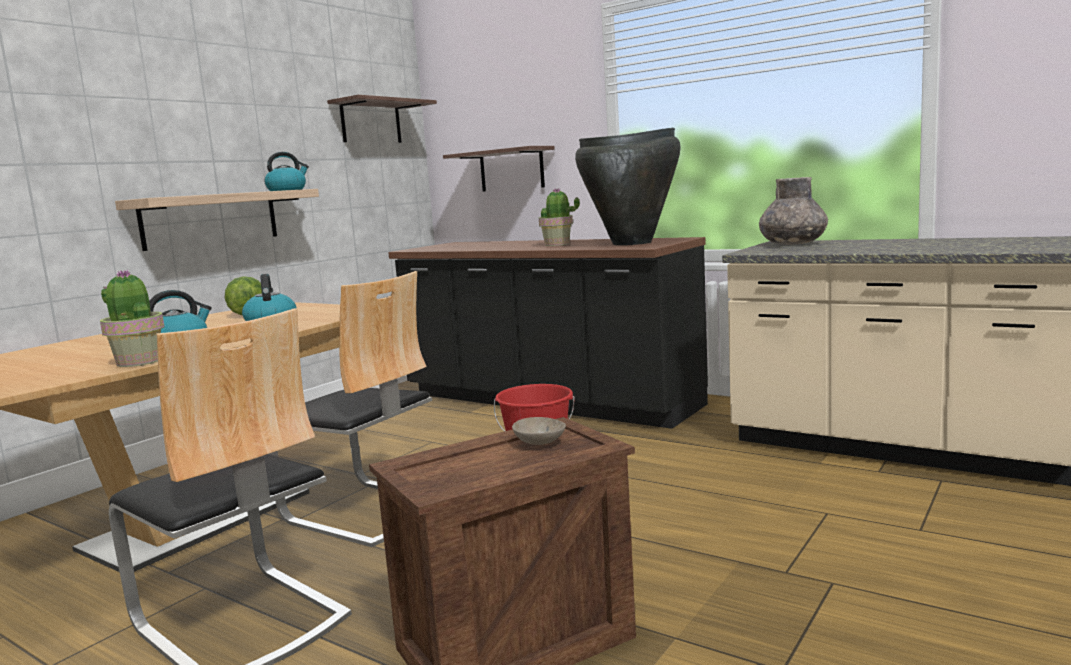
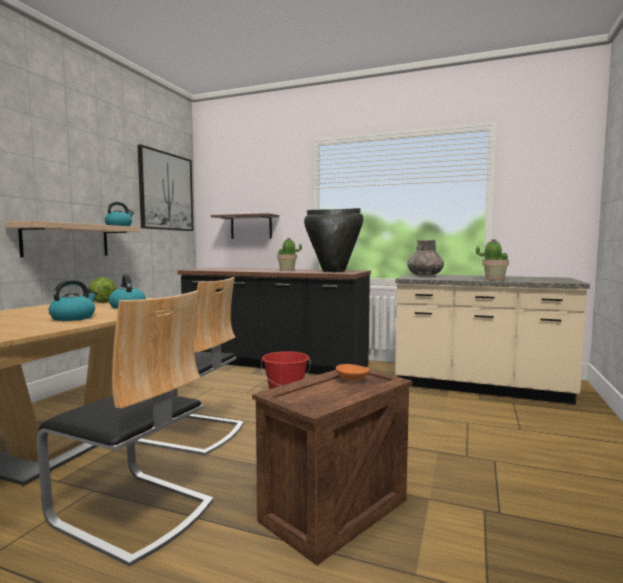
camera: 15 degrees left, 5 degrees down
(139, 362) = (54, 327): potted plant -> potted plant (494, 279)
(371, 122) = (166, 191): shelf -> picture
(537, 441) = (351, 379): beige bowl -> orange bowl

